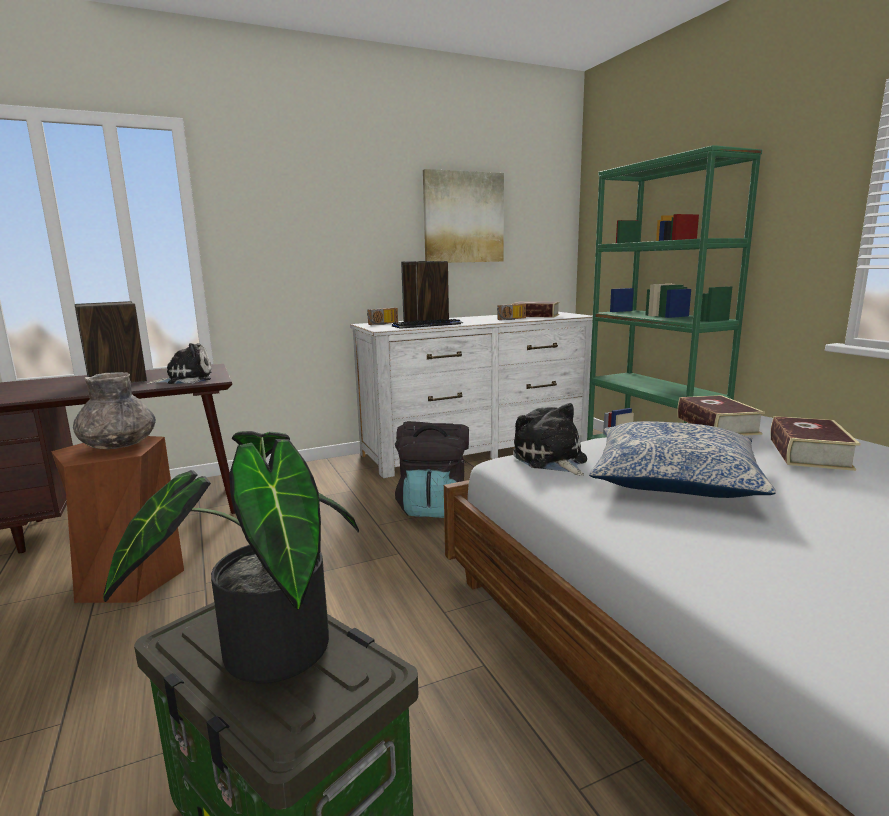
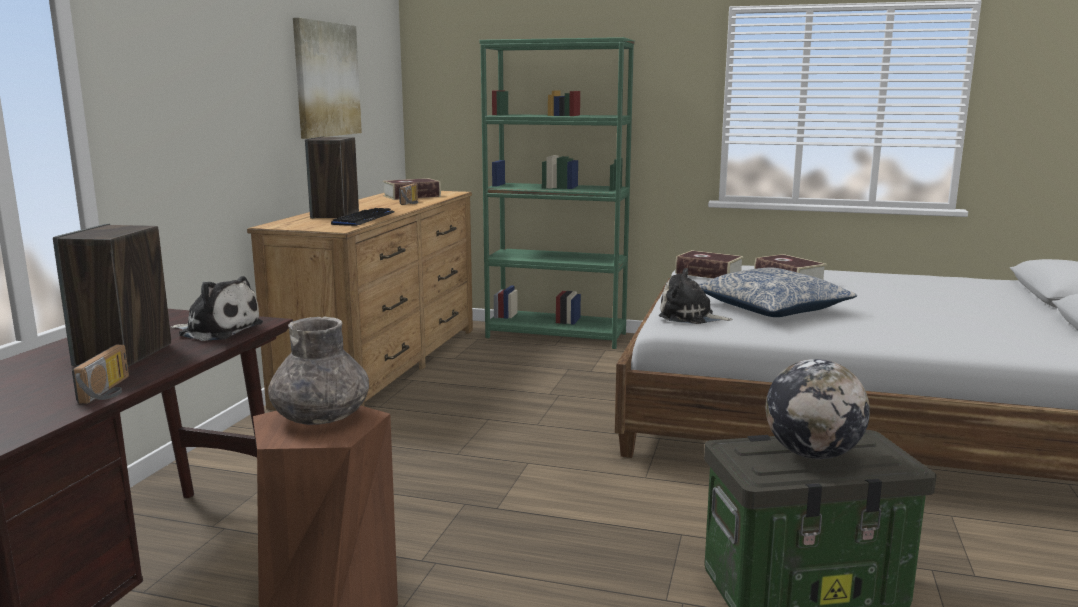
camera: 50 degrees left, 0 degrees up
(186, 379) = (218, 330): plush toy -> plush toy turned 90 degrees clockwise
(264, 649) = (812, 454): potted plant -> globe
(384, 324) = (297, 223): radio -> radio (110, 390)
(434, 507) = (471, 423): black backpack -> none
(478, 448) = (384, 364): white dresser -> brown dresser

